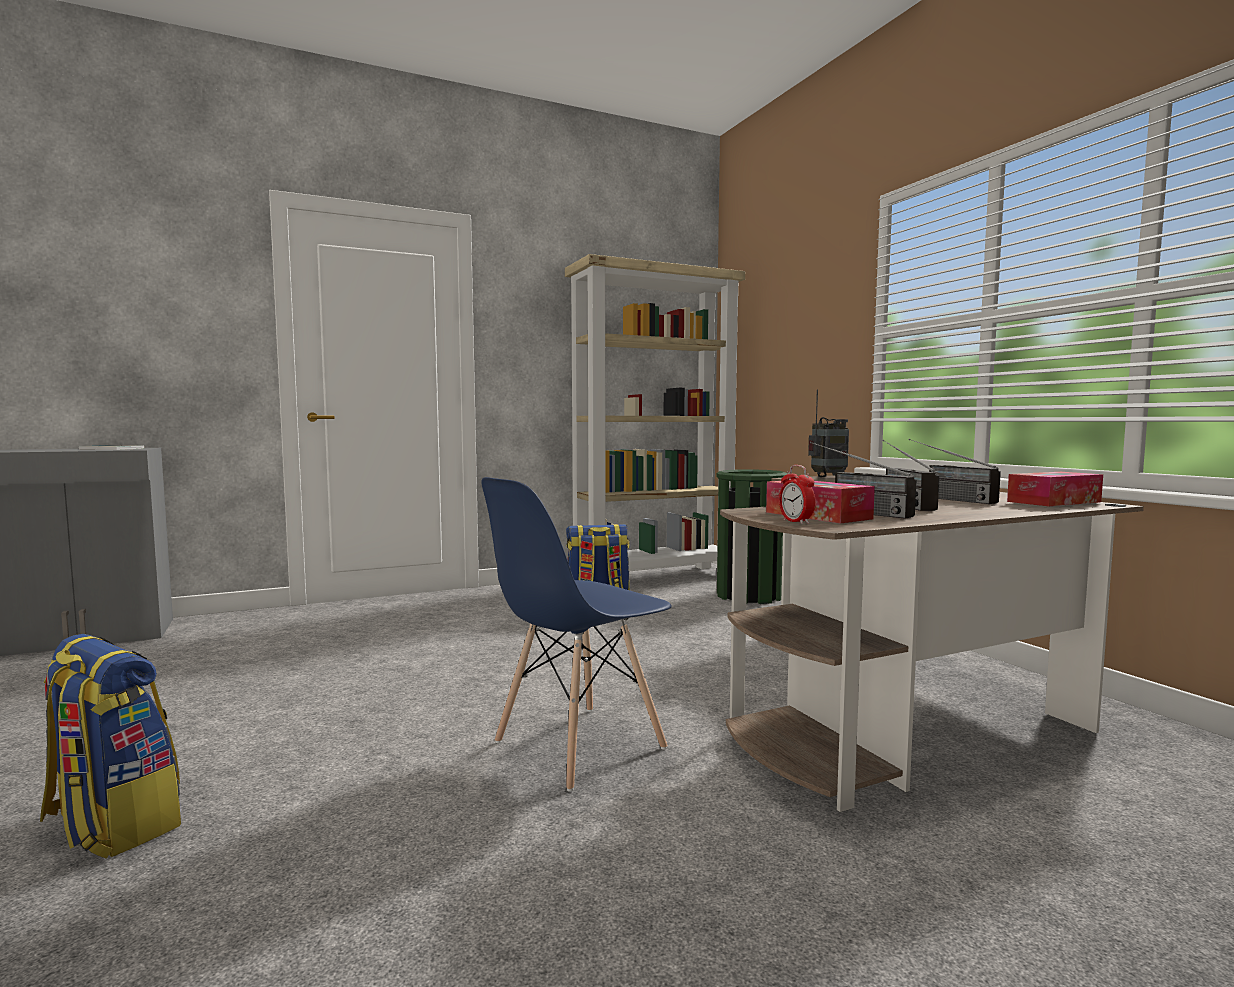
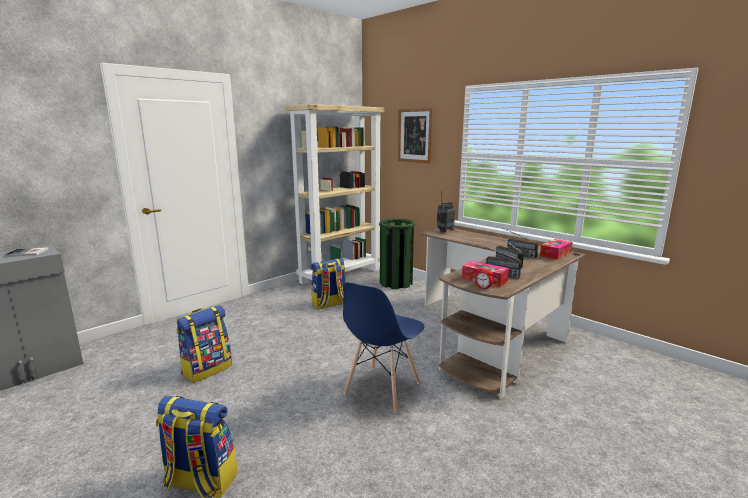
camera: 20 degrees left, 10 degrees up
(312, 669) = (207, 369): none -> backpack
(796, 312) = (415, 135): none -> picture

